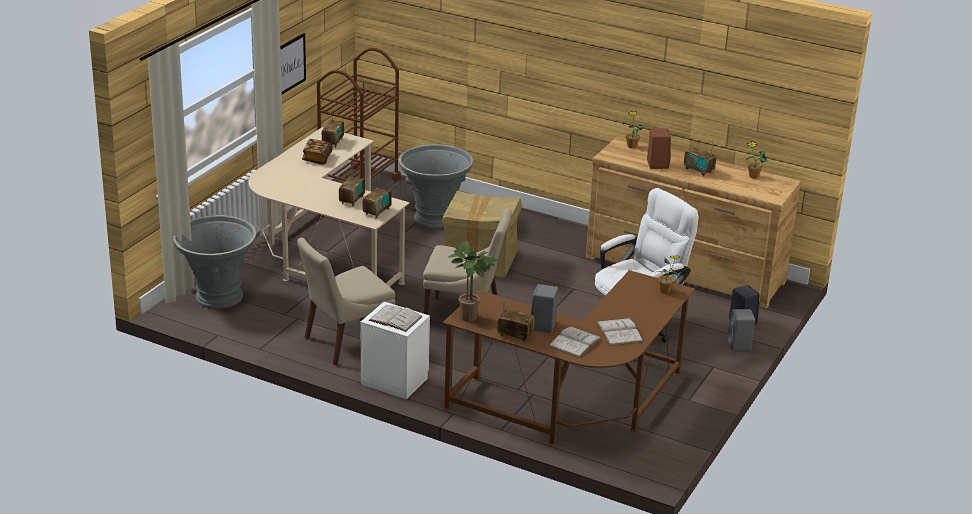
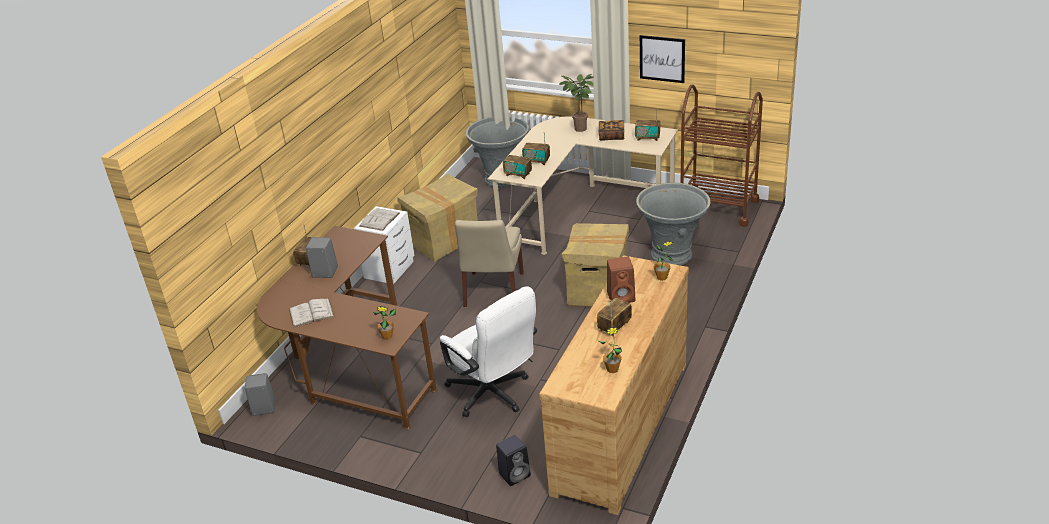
camera: 90 degrees right, 5 degrees up
(346, 343) = (443, 240): beige chair -> cardboard box
(471, 318) = (340, 237): potted plant -> potted plant (580, 130)
(575, 342) = (296, 290): white book -> none
(739, 346) = (463, 472): grey speaker -> grey speaker (263, 408)

